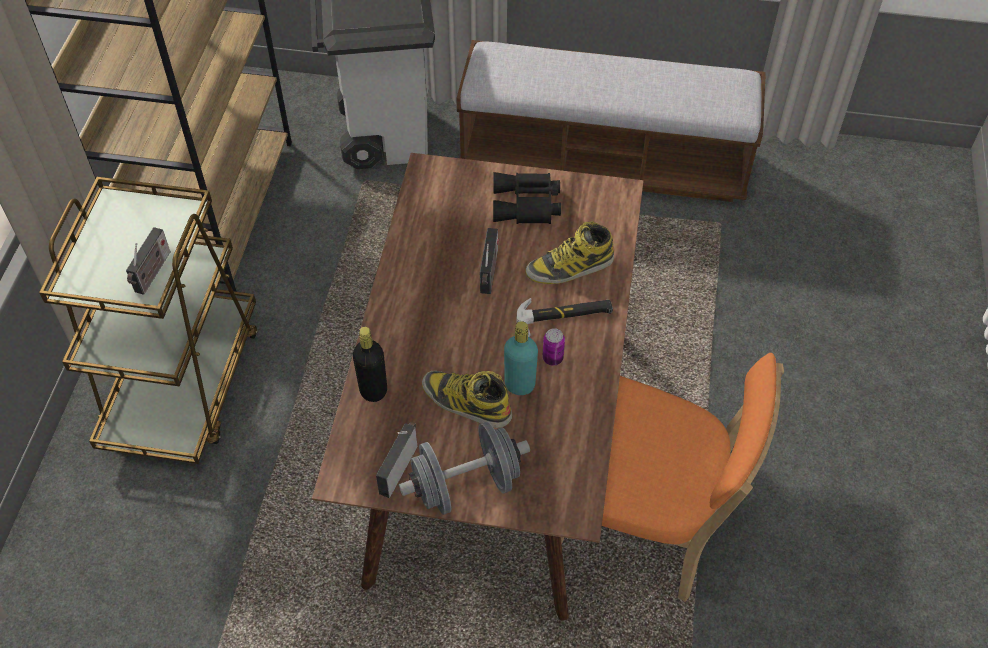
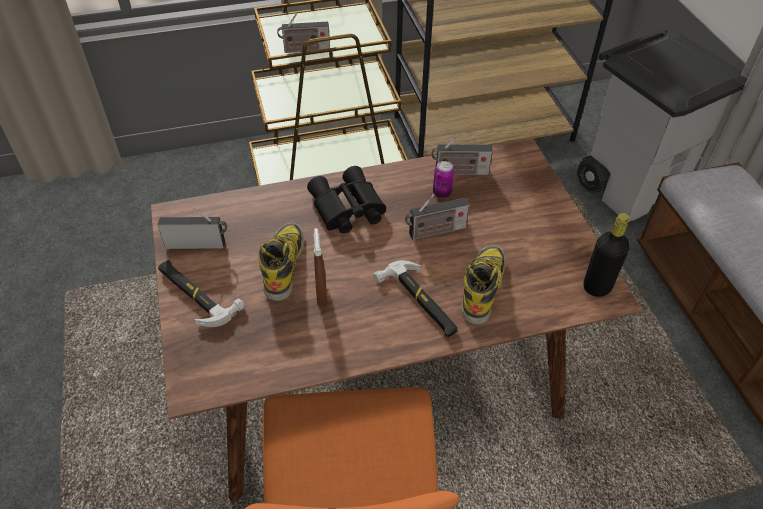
camera: 65 degrees right, 5 degrees down
(373, 390) = (268, 202): black bottle -> black bottle (597, 287)
(424, 225) = (459, 172): none -> radio
(465, 485) = (195, 293): grey dumbbell -> hammer
(519, 385) = (321, 295): turquoise bottle -> brown spray bottle
(527, 205) = (534, 230): black binoculars -> black binoculars (346, 209)
(552, 358) = (365, 309): can -> can (442, 193)
(570, 267) = (482, 287): boot -> boot turned 60 degrees clockwise

